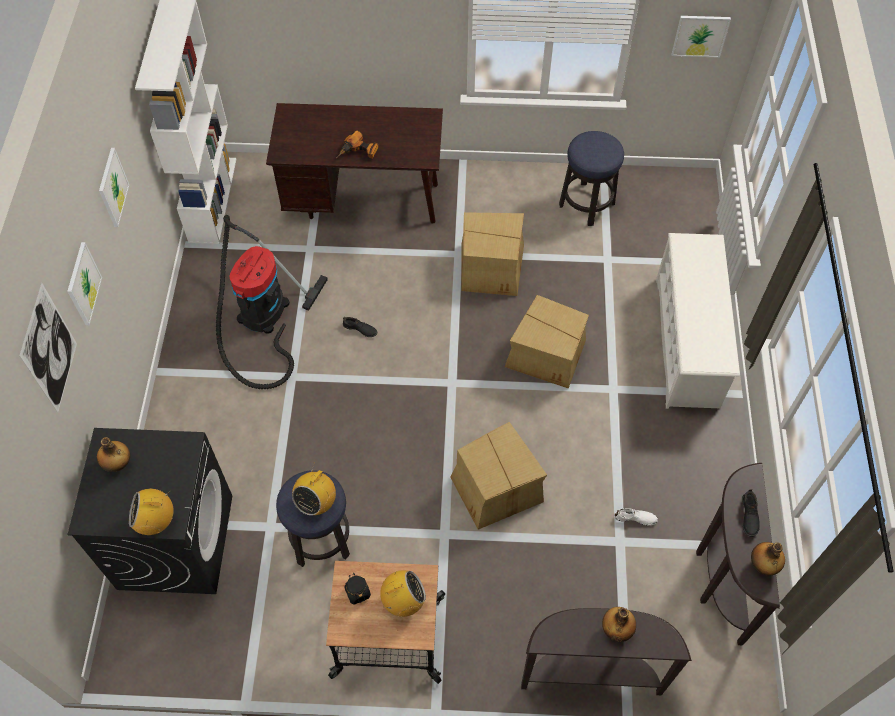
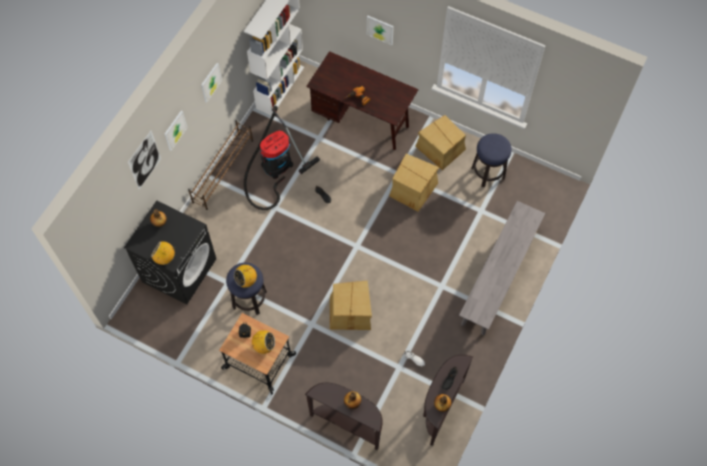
camera: 25 degrees right, 5 degrees up
(179, 353) = (223, 171): none -> brown shoe rack
(546, 353) = (416, 251): cardboard box -> cardboard box (441, 148)
(687, 342) = (498, 277): white shoe rack -> grey bench
(700, 35) = (570, 108): picture -> picture (380, 29)

